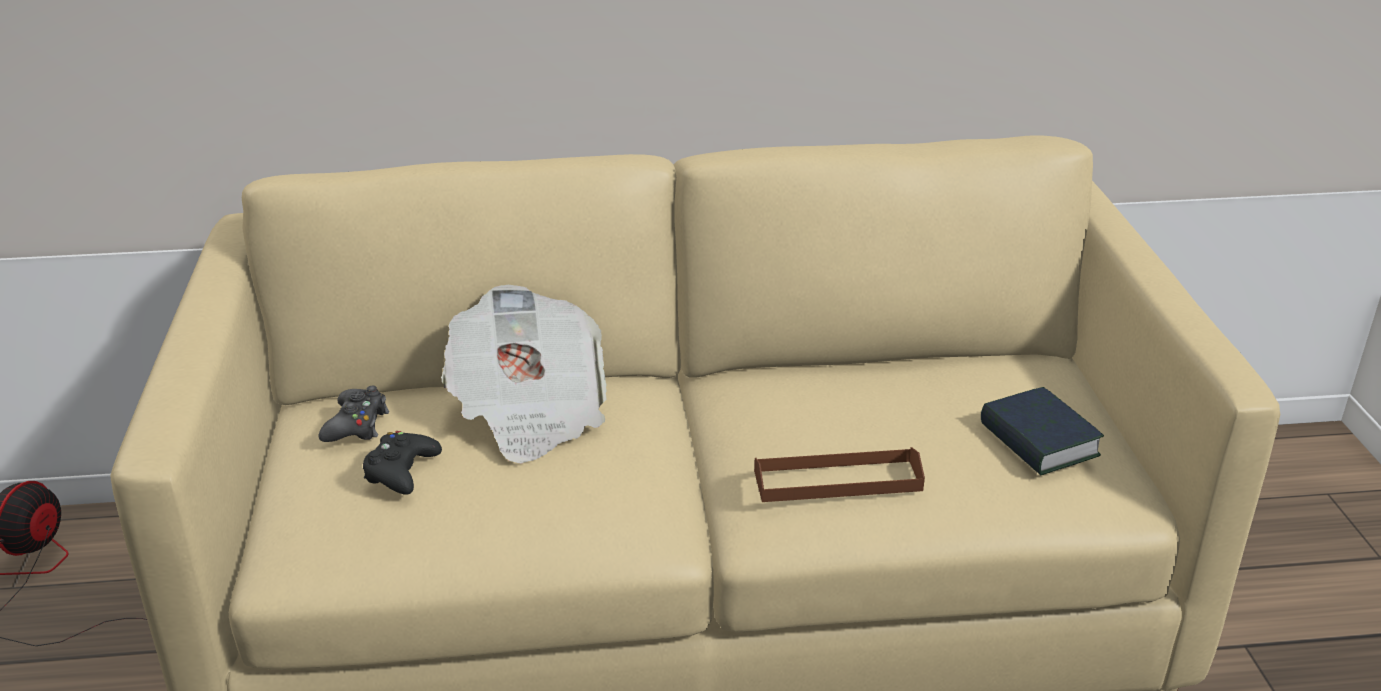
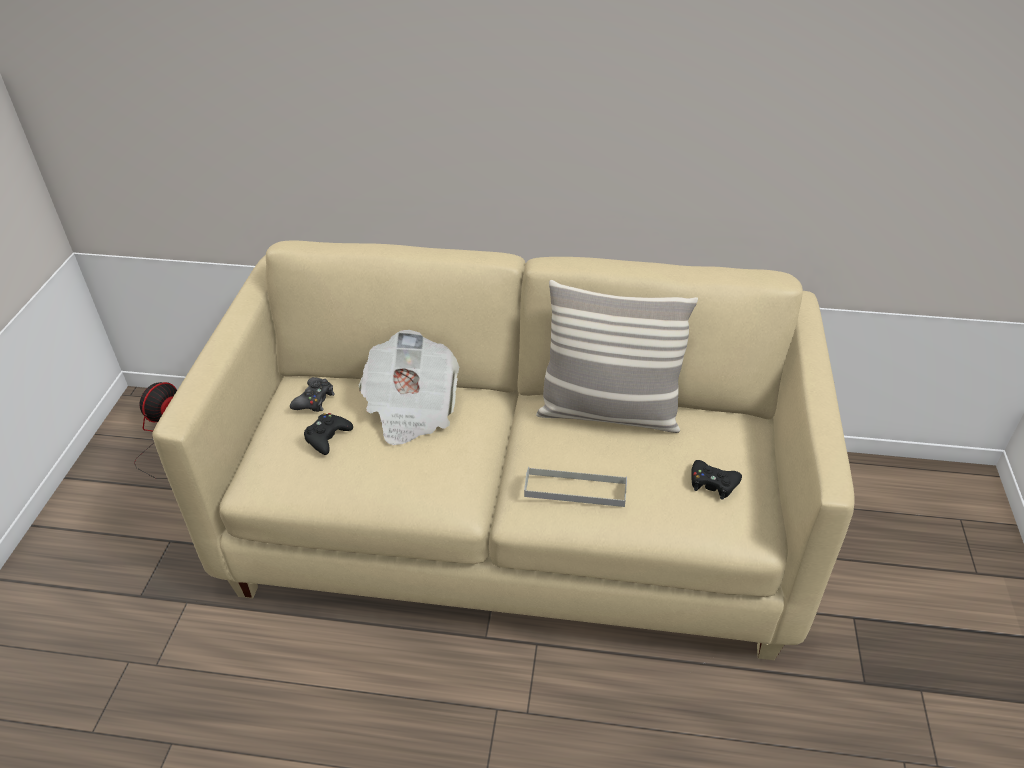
camera: 15 degrees right, 10 degrees up
(837, 481) = (575, 490): brown tray -> grey tray
(840, 377) = (608, 413): none -> pillow
(1038, 441) = (713, 483): book -> black game controller

